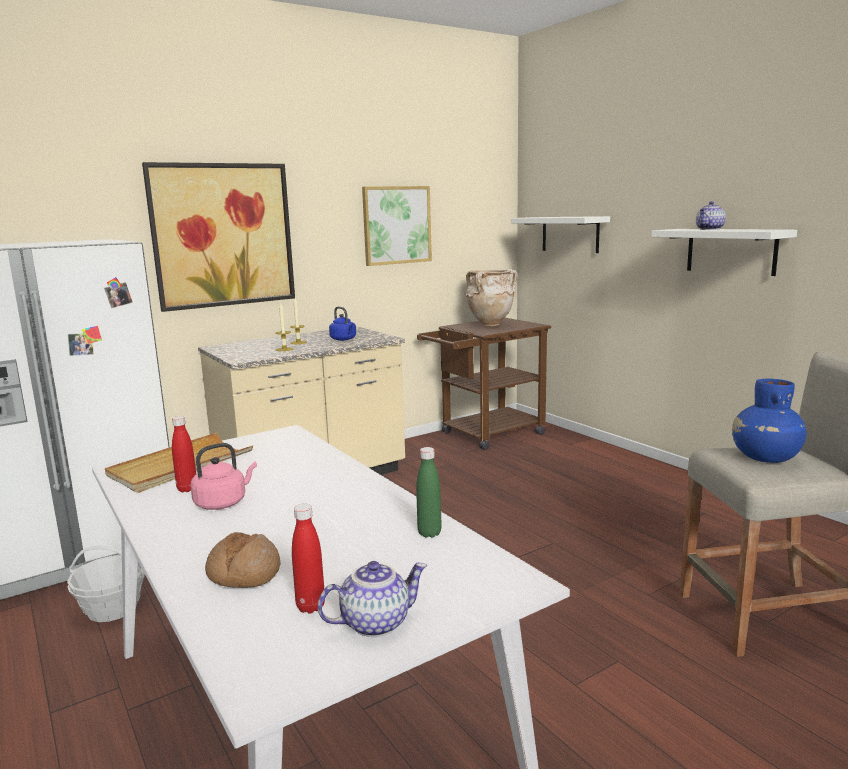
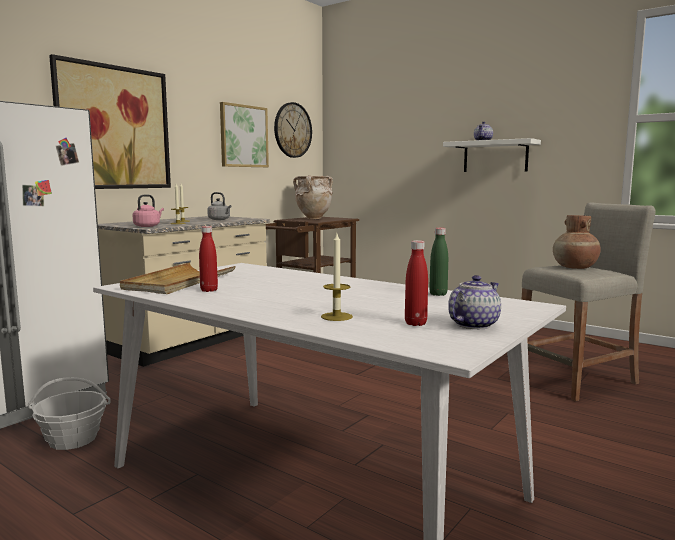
camera: 20 degrees left, 5 degrees down
(223, 503) = (254, 293): pink kettle -> pink kettle (148, 226)
(243, 573) = (336, 316): bread -> candle
(344, 339) = (220, 219): blue kettle -> grey kettle
(469, 209) = (292, 130): none -> wall clock
(570, 234) = (369, 151): white shelf -> none
(765, 458) = (574, 267): blue vase -> brown vase

